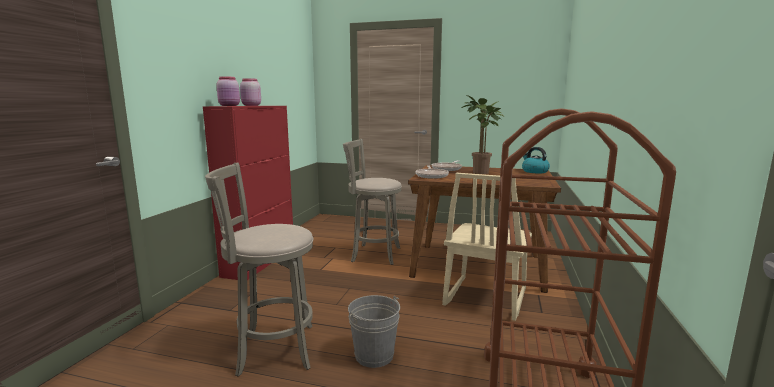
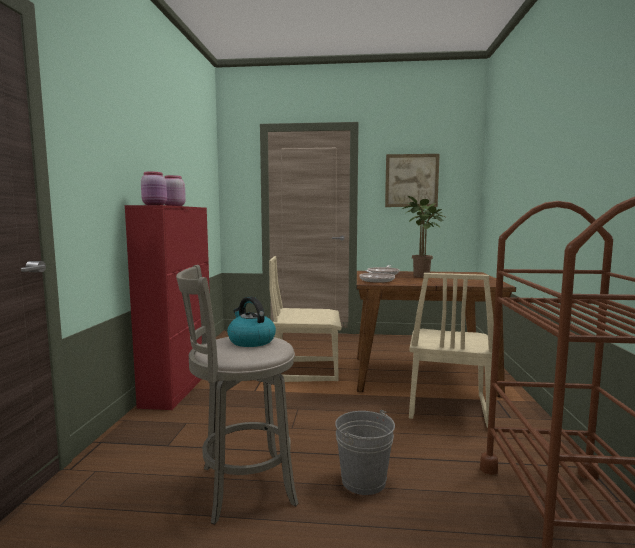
camera: 10 degrees left, 5 degrees down
(373, 254) = (306, 370): grey stool -> beige chair
(493, 76) = (411, 180): none -> picture
(534, 171) = (472, 273): kettle -> kettle (251, 341)

